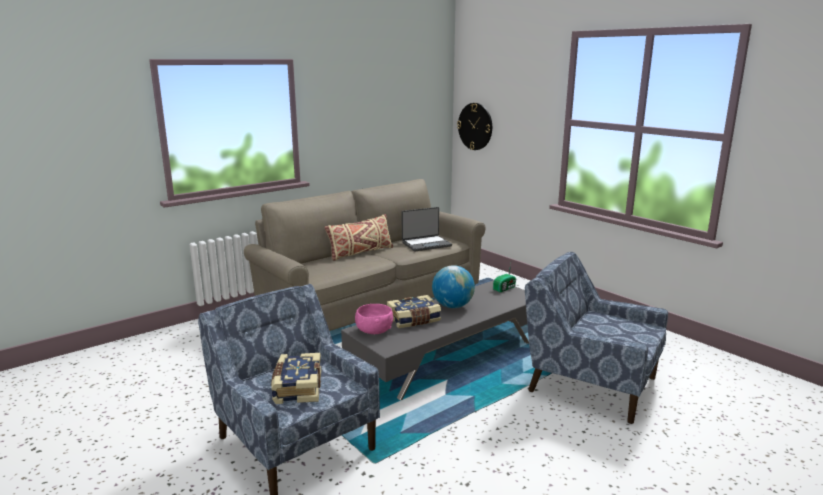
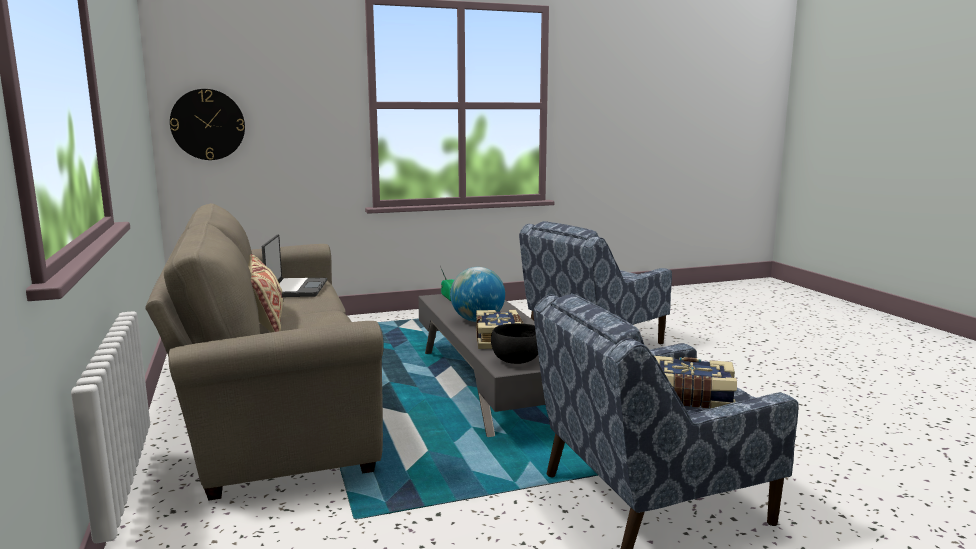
camera: 70 degrees left, 5 degrees down
(374, 331) = (516, 361): pink bowl -> black bowl

